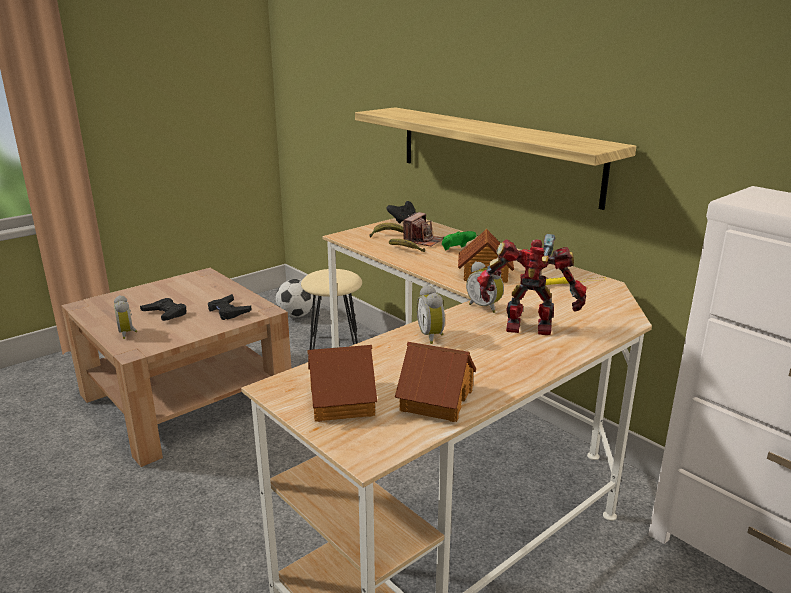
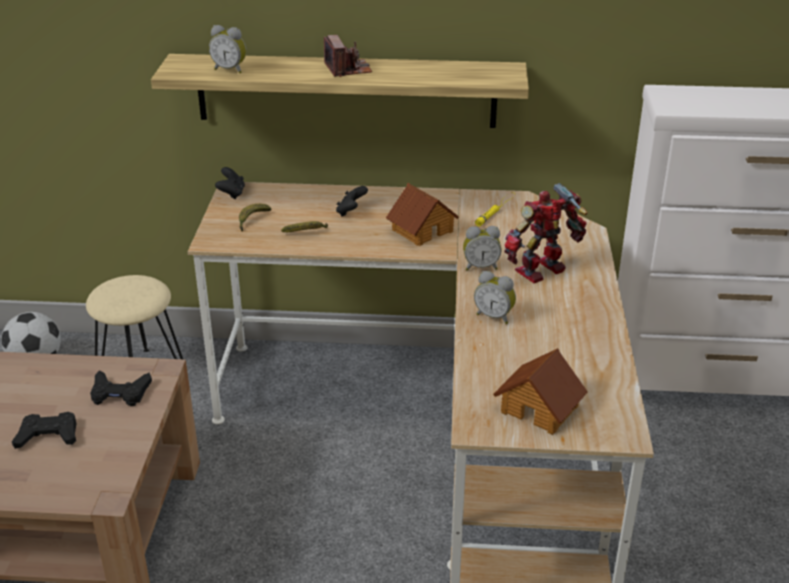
camera: 45 degrees left, 10 degrees up
(128, 333) = (53, 482): alarm clock -> alarm clock (230, 70)
(423, 241) = (301, 213): camera -> camera (348, 69)
(435, 400) = (589, 369): toy house -> none
(456, 250) = (351, 212): green game controller -> black game controller

